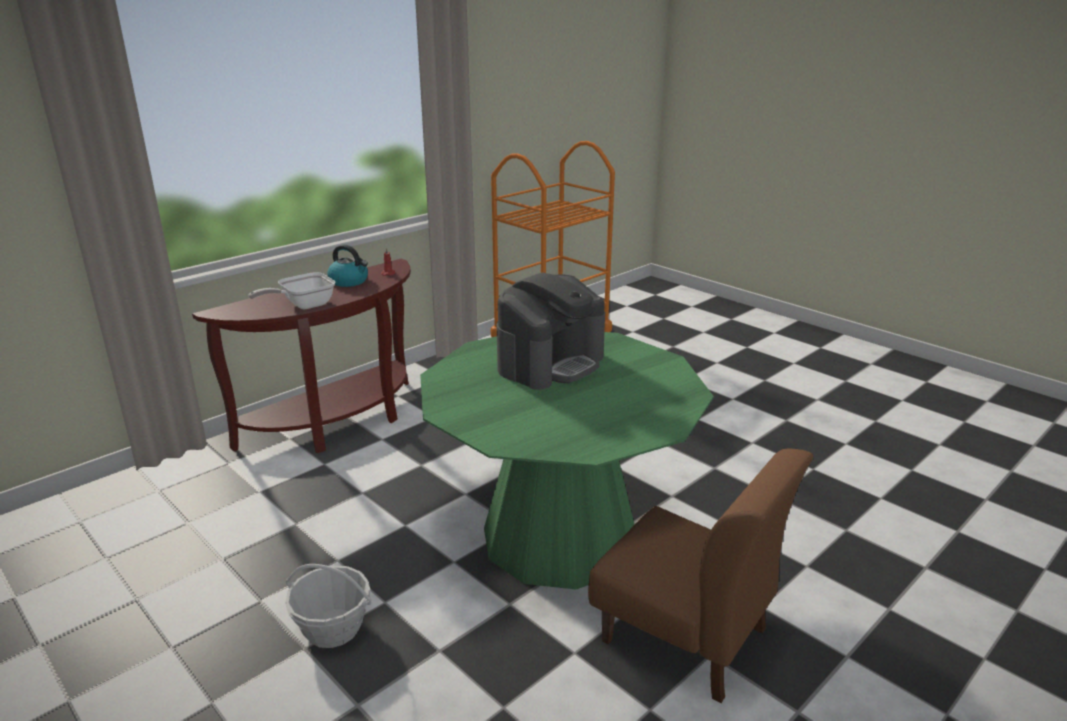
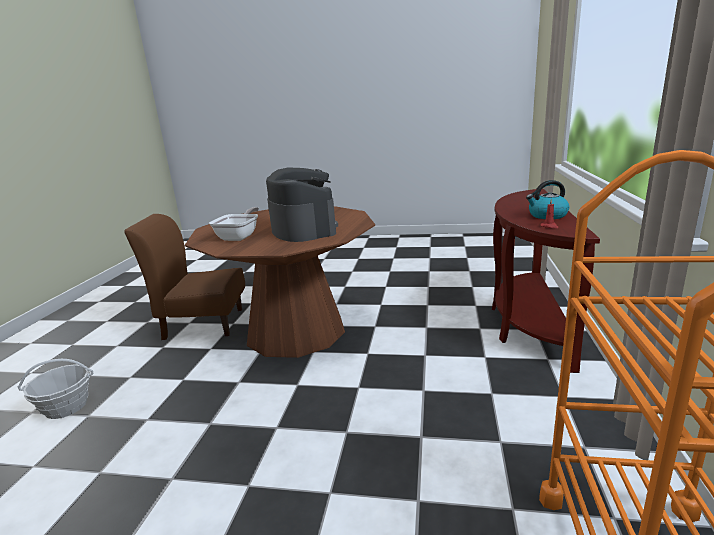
camera: 145 degrees right, 5 degrees down
(303, 305) = (511, 202): frying pan -> frying pan (240, 236)
(332, 628) = (351, 276): basket -> basket (66, 407)
(550, 363) = (303, 230): coffee machine -> coffee machine turned 150 degrees clockwise
(560, 536) = (295, 331): green dining table -> brown dining table

